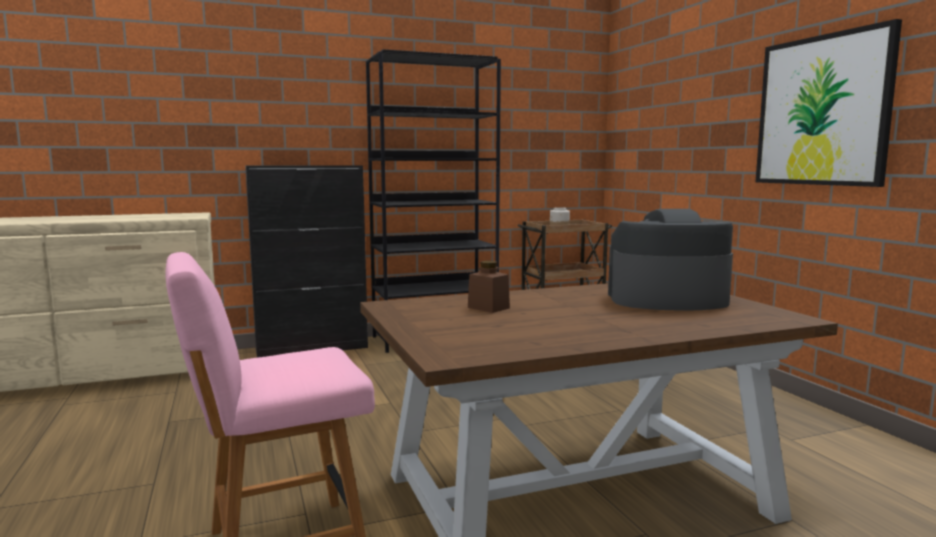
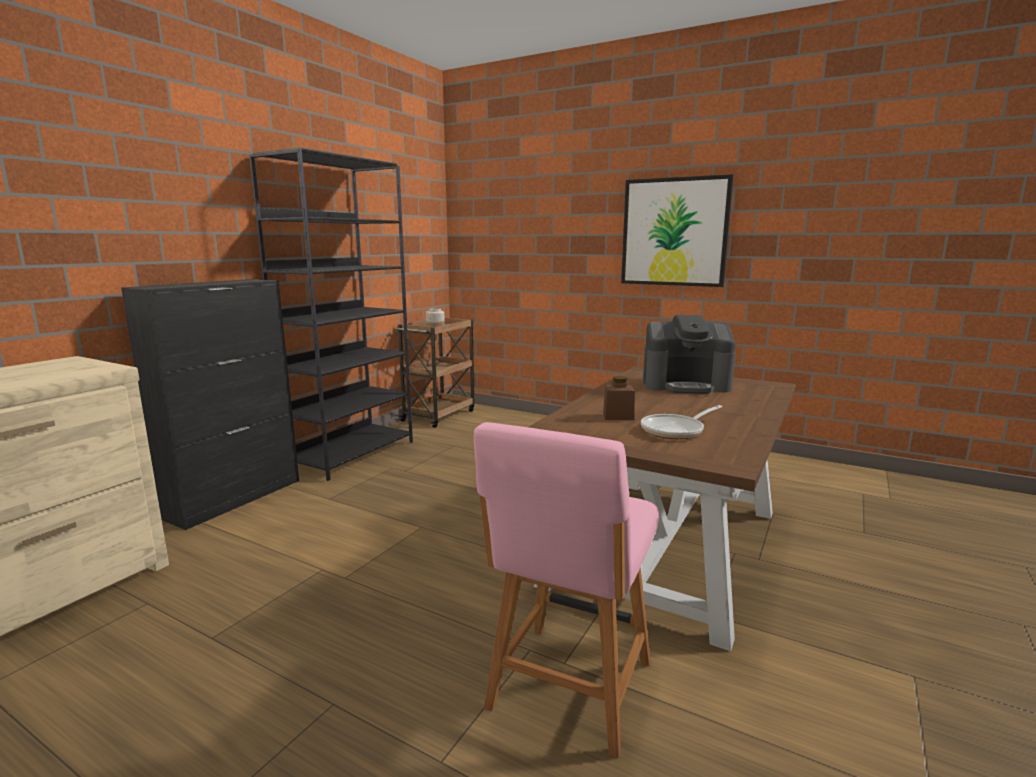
camera: 40 degrees left, 5 degrees up
(500, 326) = (676, 430): none -> frying pan
(666, 300) = (686, 385): coffee machine -> coffee machine turned 135 degrees counterclockwise

